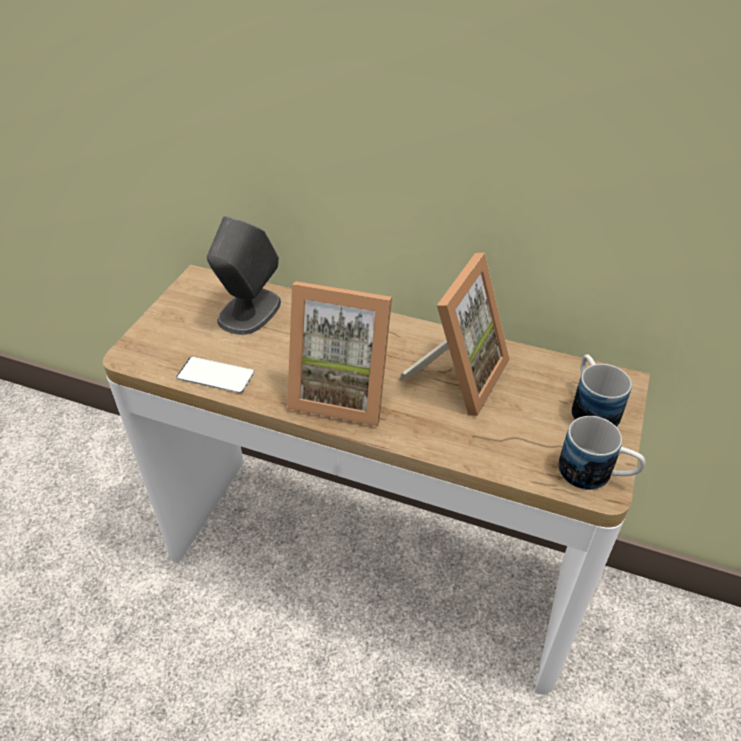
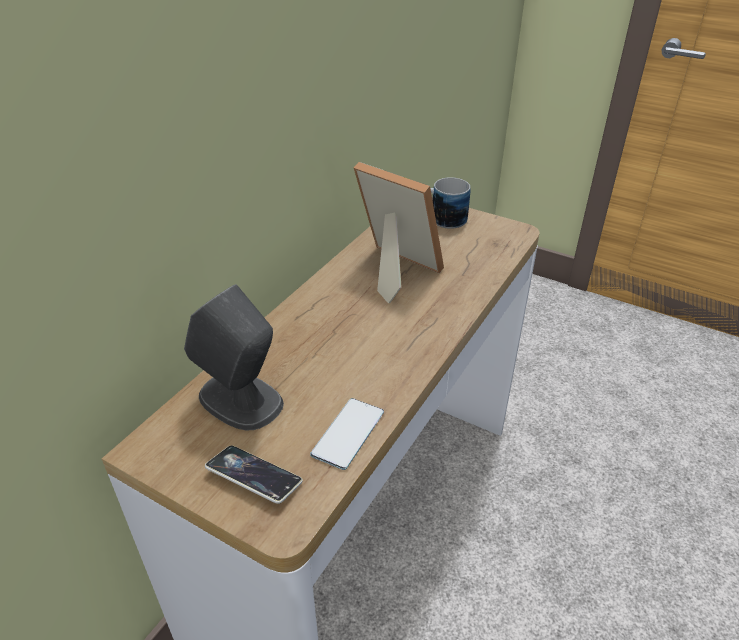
camera: 80 degrees left, 5 degrees down
(171, 334) = (254, 477): none -> phone
(342, 392) = (397, 339): picture frame -> none
(596, 475) = (505, 231): mug -> none

